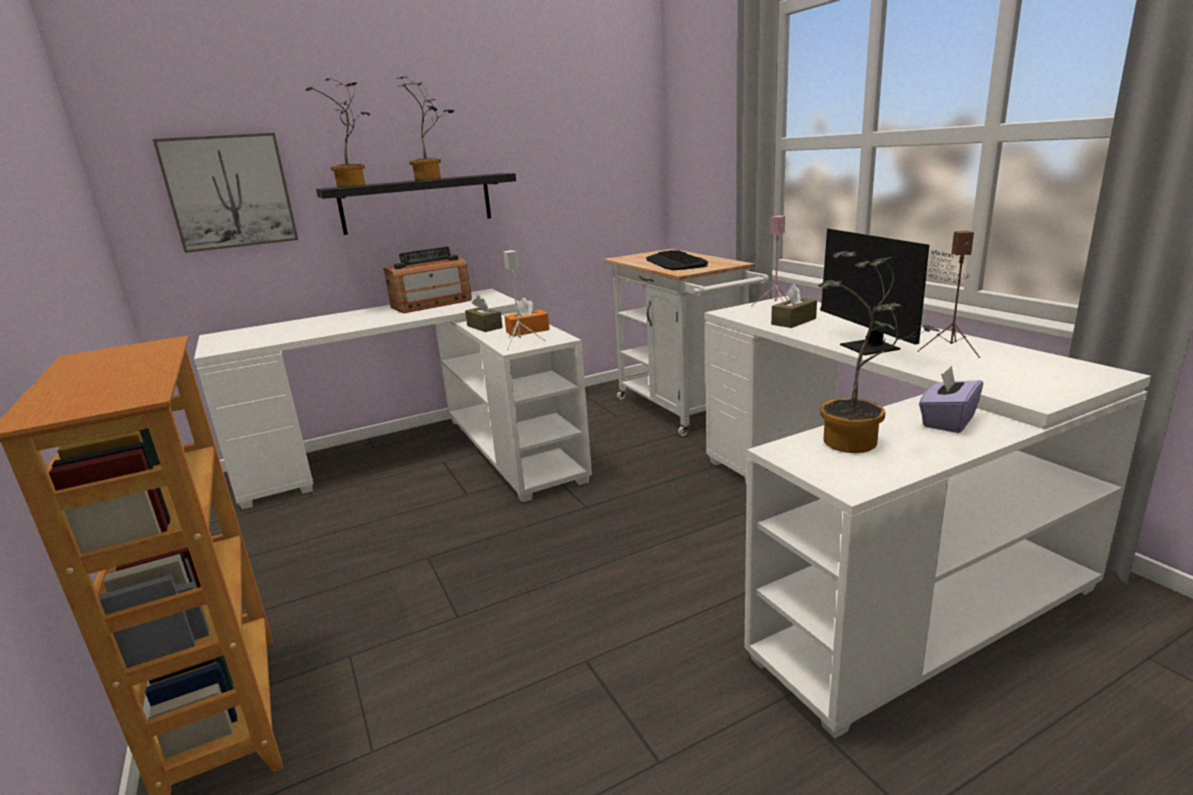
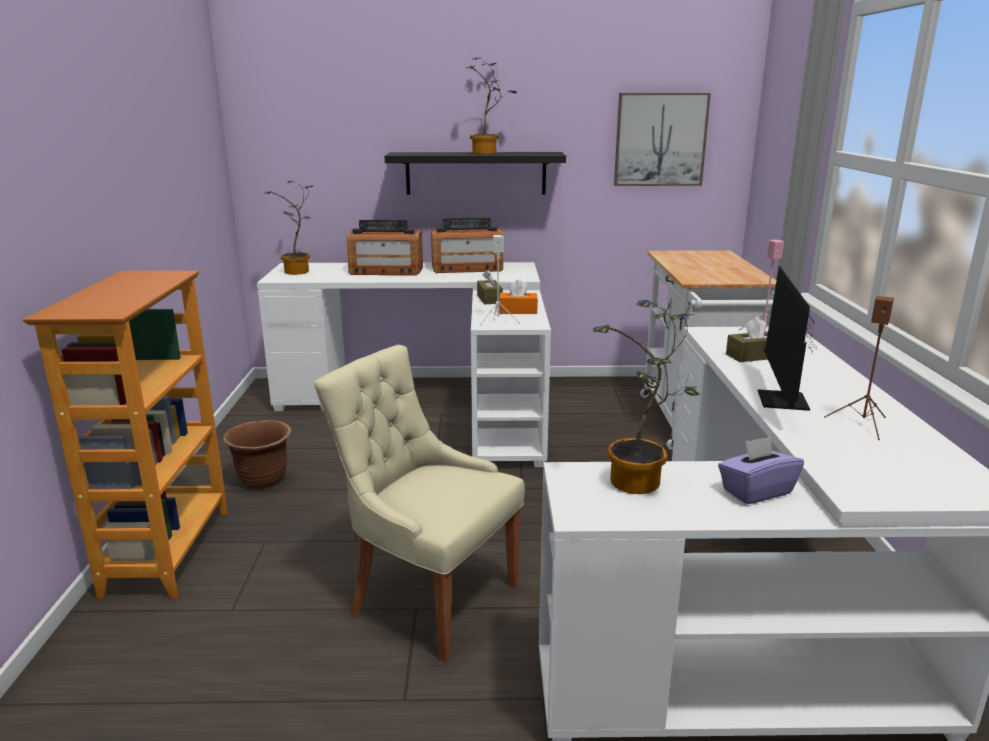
camera: 25 degrees right, 0 degrees up
(229, 192) = (321, 149): picture -> picture (660, 139)
(290, 588) = (263, 480): none -> brown planter
(345, 321) = (386, 271): none -> radio
(354, 186) = (416, 153): potted plant -> potted plant (298, 272)
(590, 644) = (429, 597): none -> beige chair
(675, 262) = (705, 267): keyboard -> none

